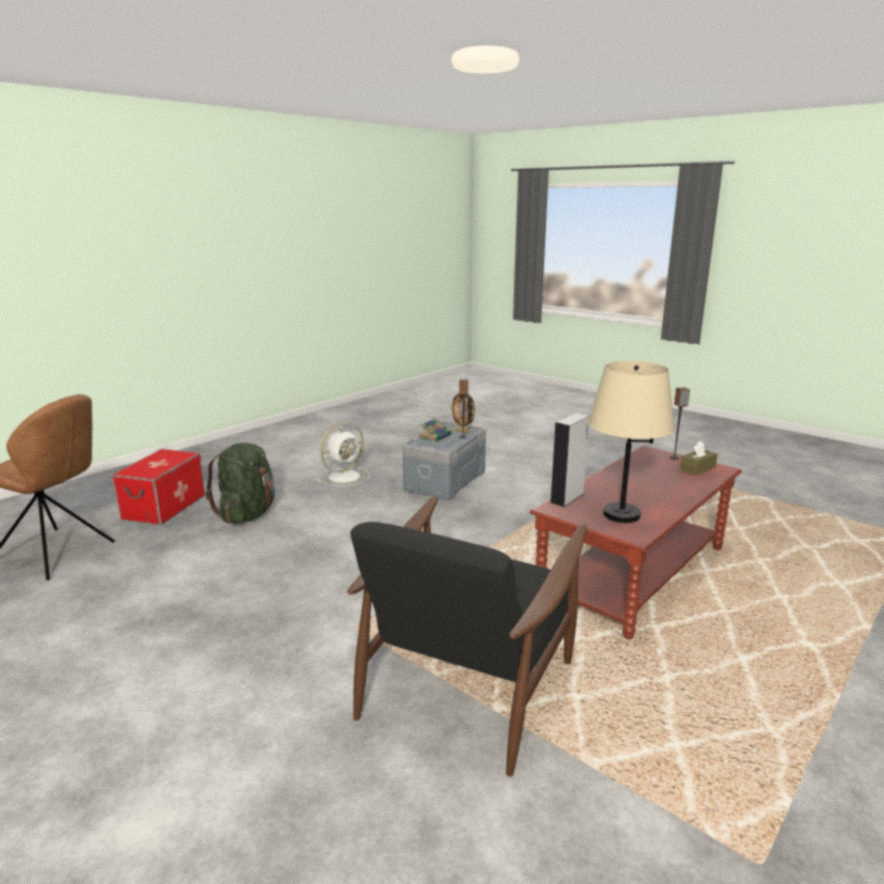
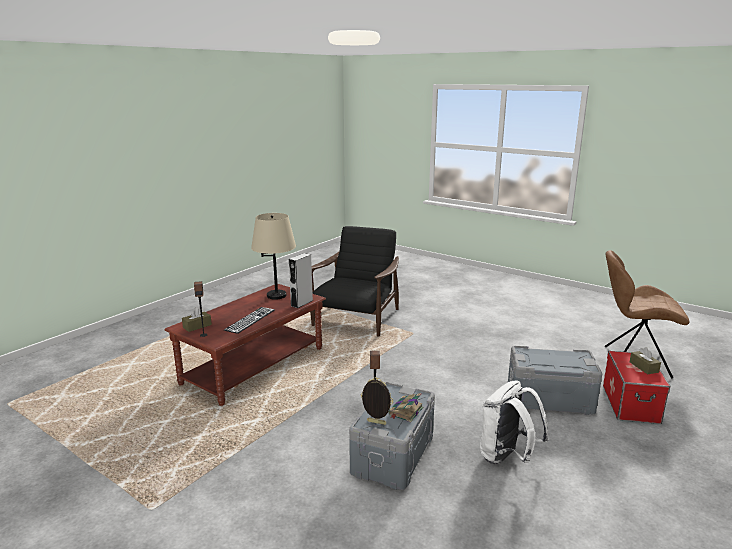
camera: 175 degrees right, 0 degrees up
(151, 462) = (644, 367): none -> brown tissue box
(247, 514) = (549, 399): green backpack -> grey storage box
(345, 476) = (507, 457): white fan -> white backpack
(630, 474) = (250, 320): none -> keyboard

